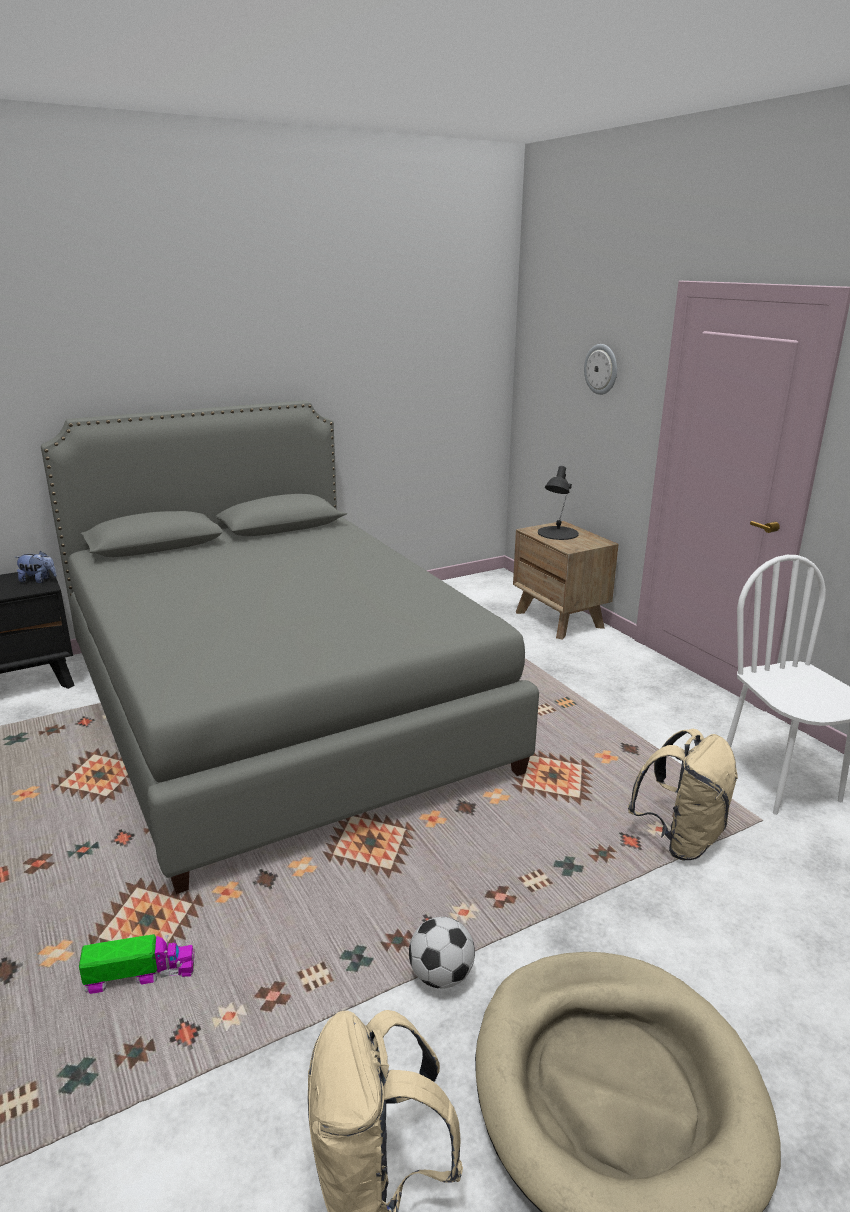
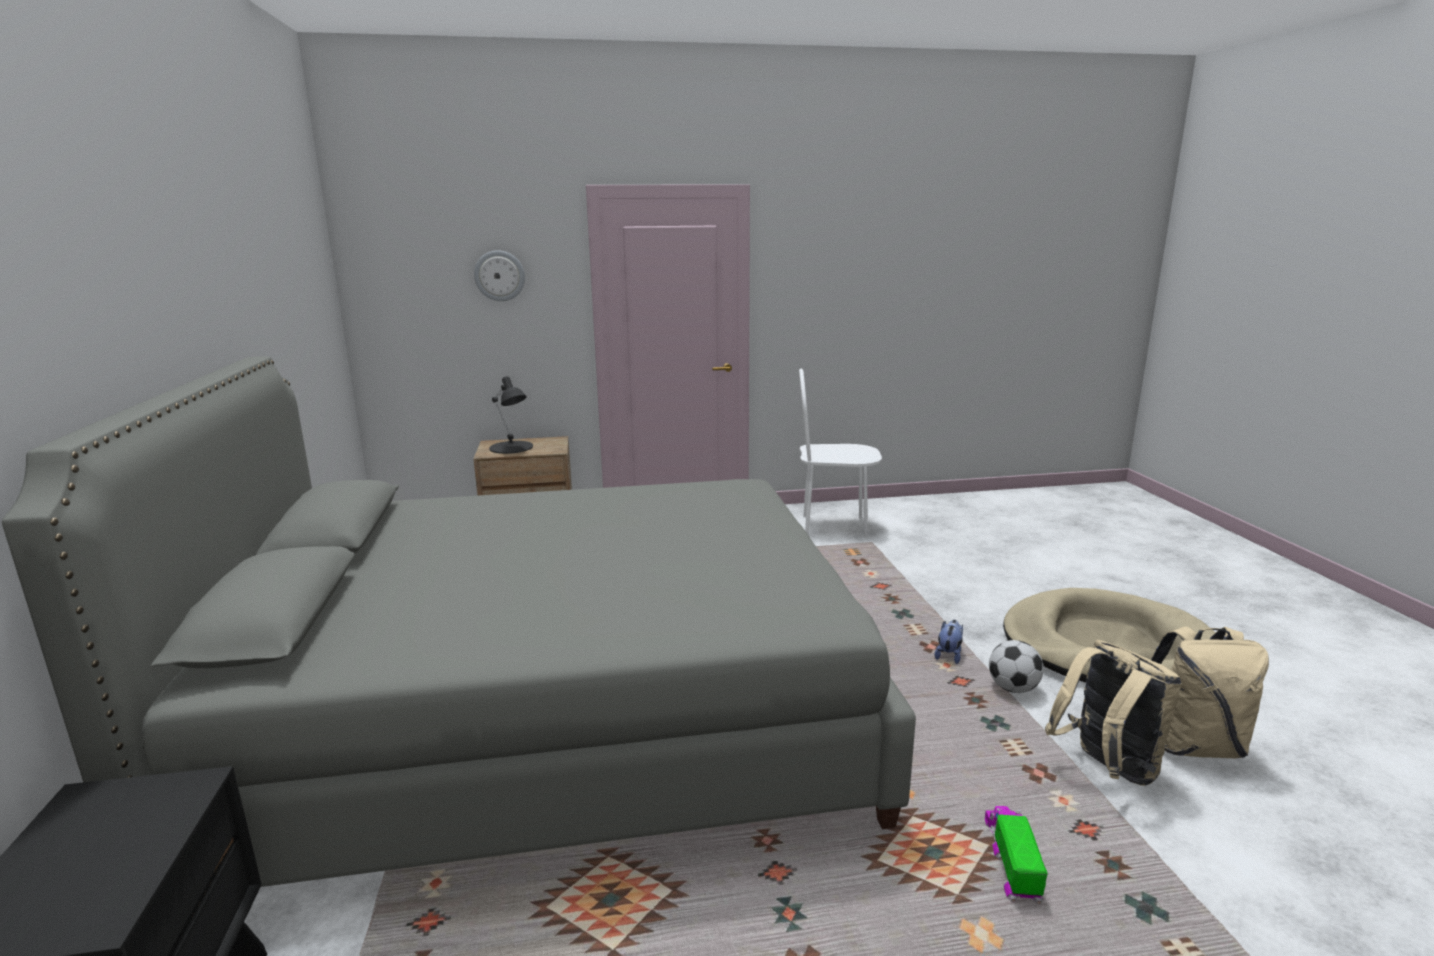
camera: 70 degrees left, 5 degrees down
(38, 580) = (134, 797): plush toy -> plush toy (949, 655)
(680, 839) = (882, 571): beige backpack -> beige backpack (1106, 769)

